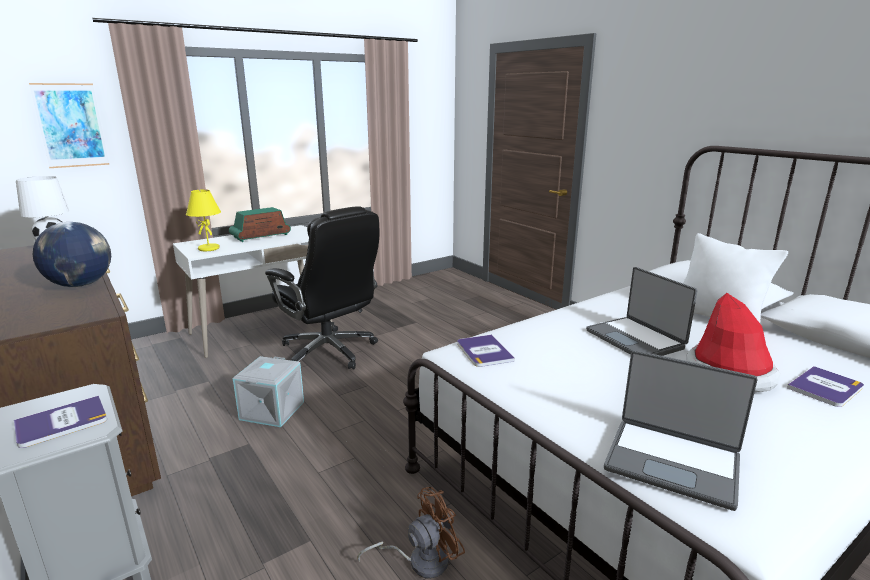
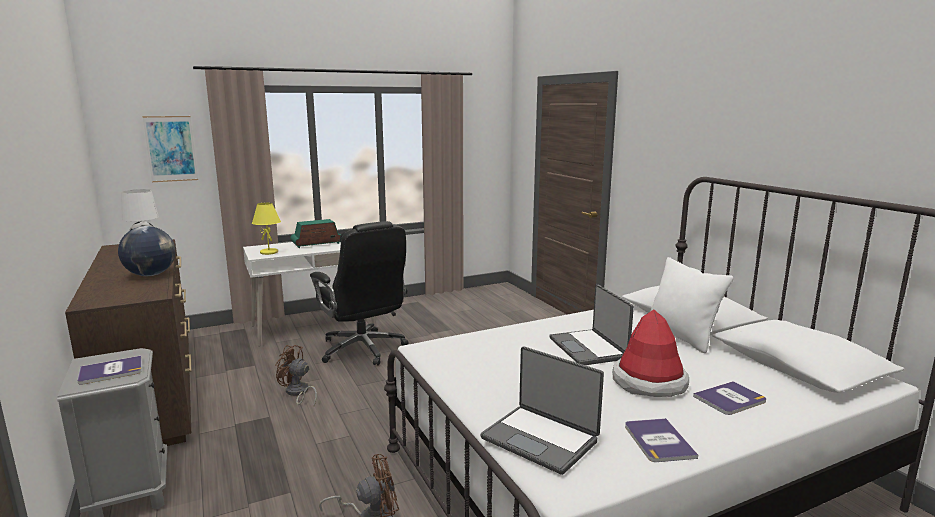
camera: 10 degrees right, 5 degrees down
(273, 411) = (297, 393): grey storage box -> brown fan
(484, 351) = (449, 348): book -> book (658, 441)

